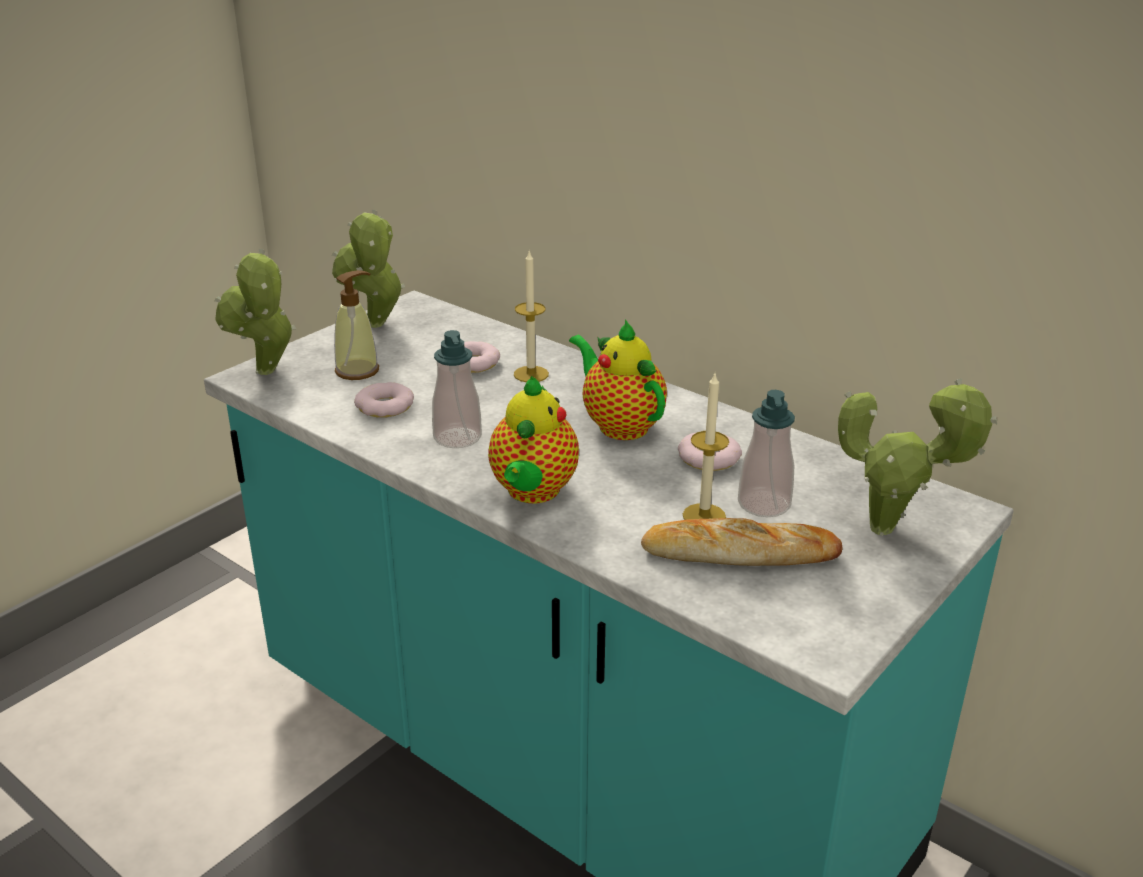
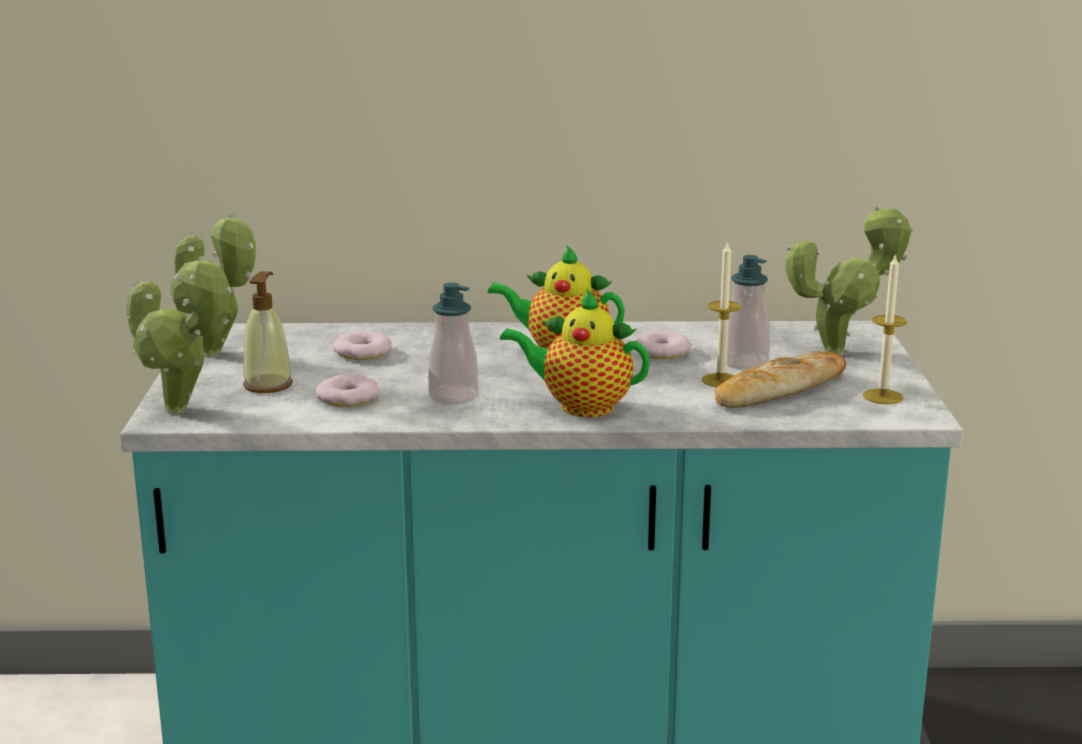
camera: 40 degrees left, 10 degrees down
(531, 374) = (428, 345): candle -> candle (882, 396)
(532, 492) = (580, 406): teapot -> teapot turned 135 degrees clockwise

